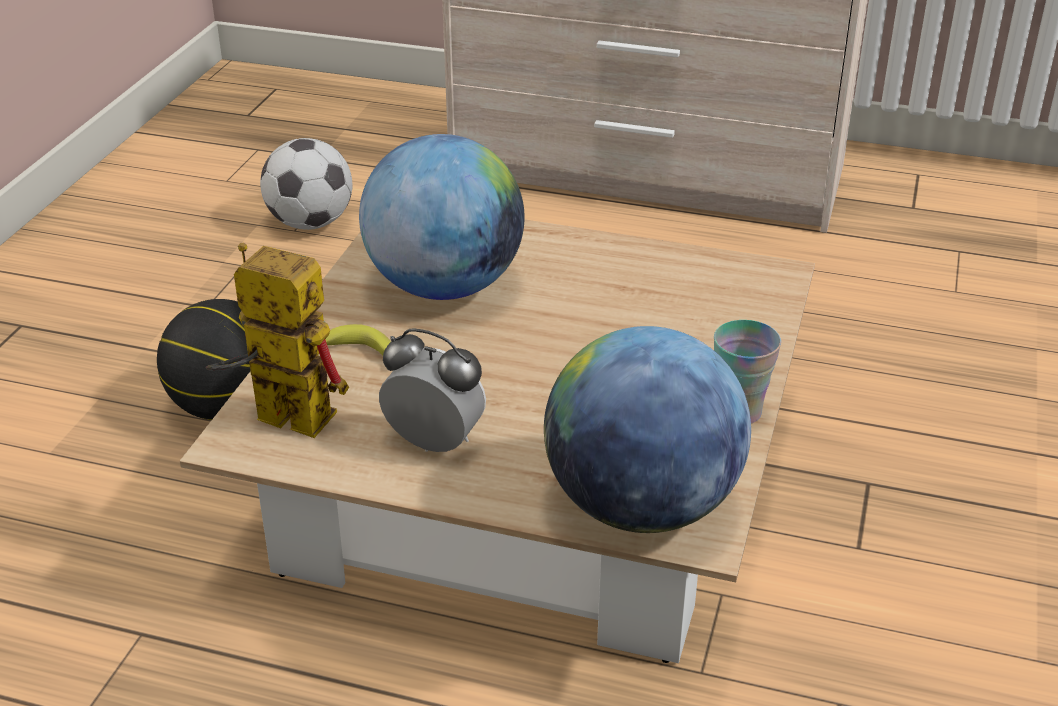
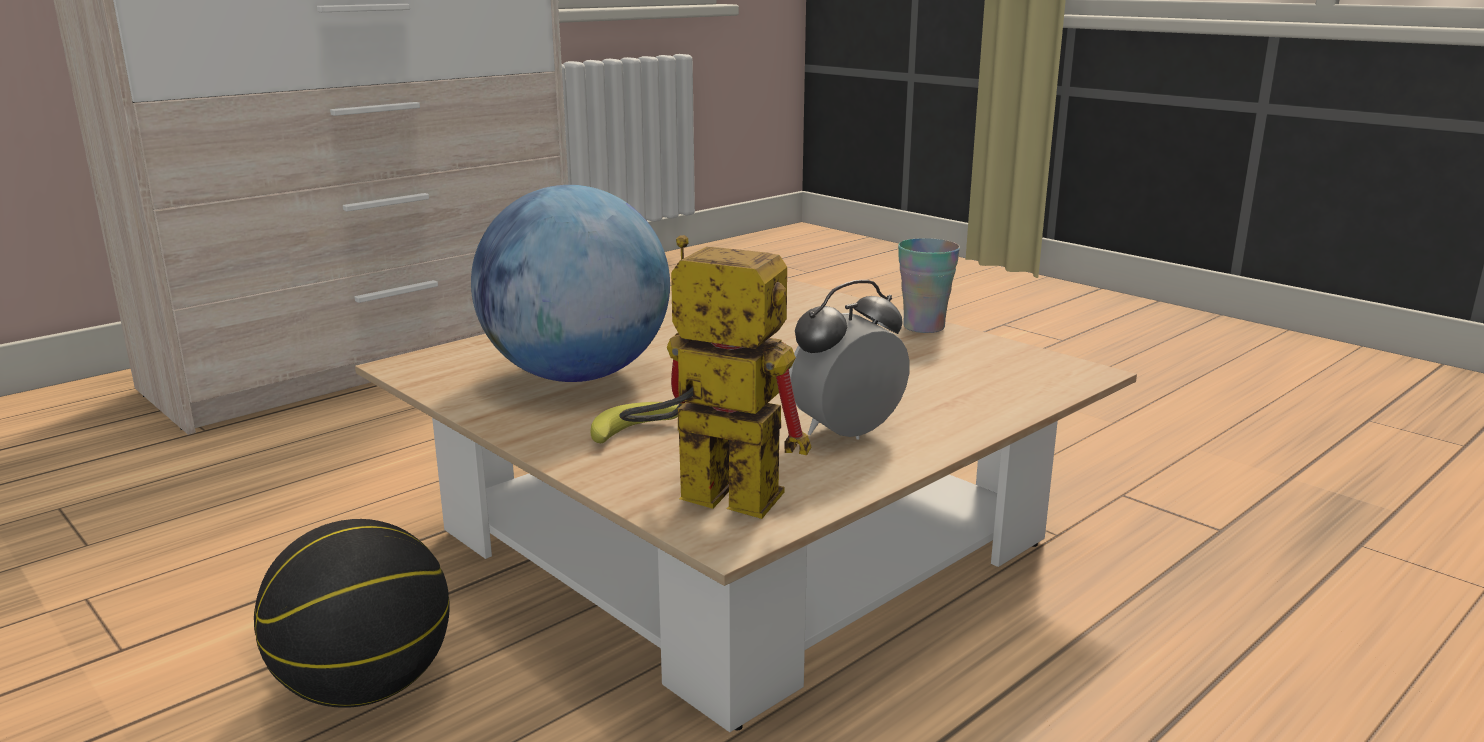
camera: 60 degrees left, 15 degrees down
(278, 417) = (706, 497): toy robot -> toy robot turned 60 degrees clockwise
(310, 223) = (95, 531): football -> none
(641, 506) = (1023, 381): globe -> none

